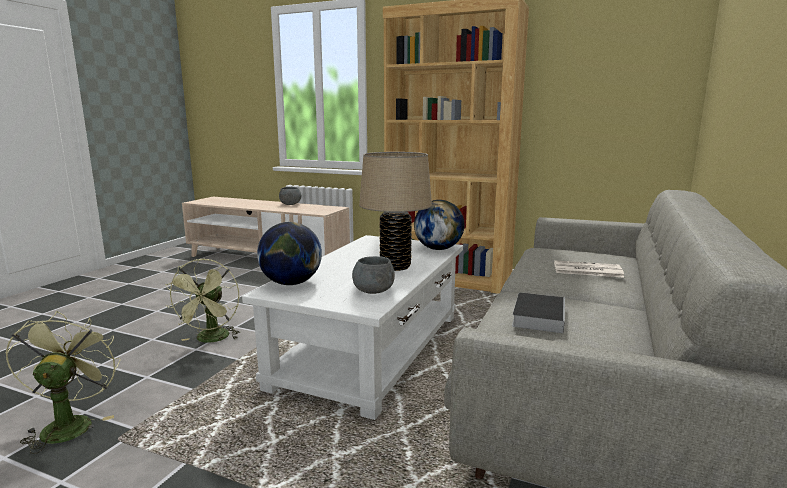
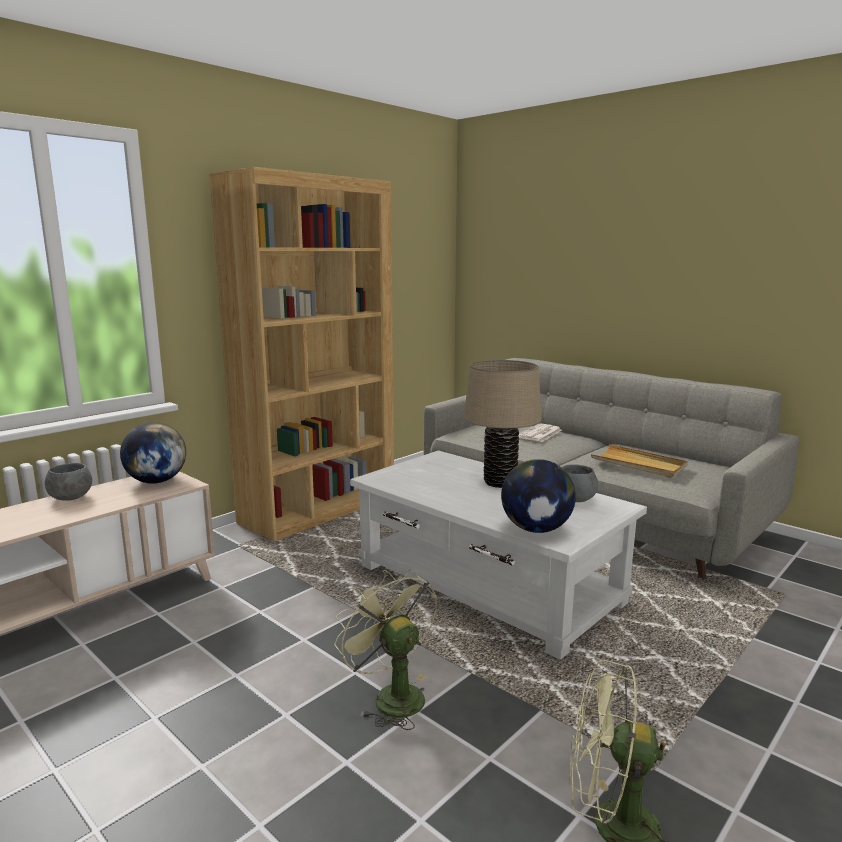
camera: 70 degrees left, 0 degrees up
(211, 340) = (391, 696): green fan -> green fan turned 150 degrees counterclockwise
(438, 249) = (447, 460): globe -> globe (156, 481)
(538, 316) = (638, 464): book -> beige tray

